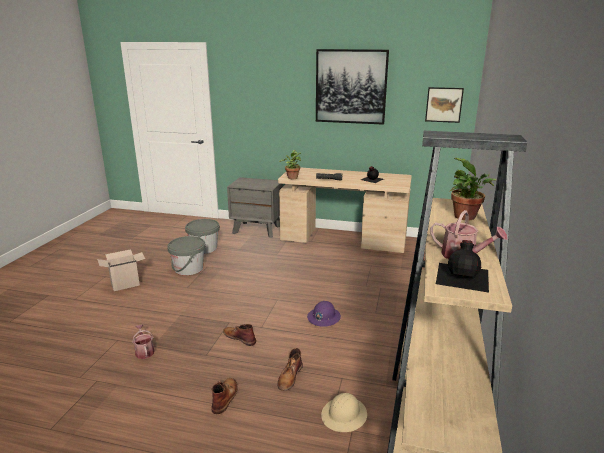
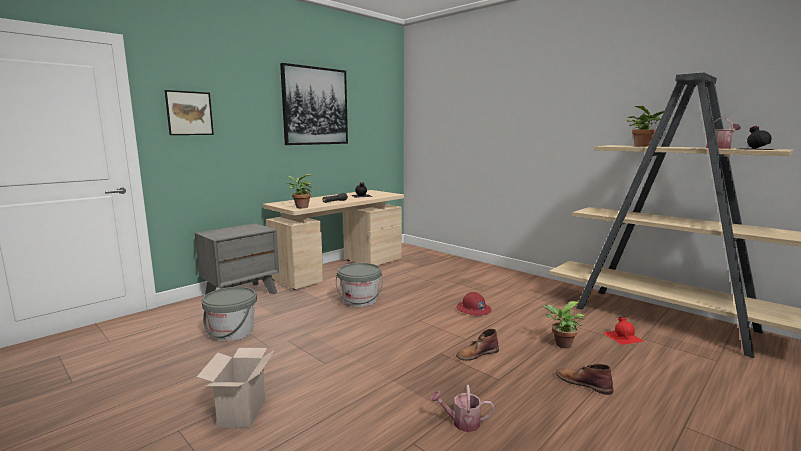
camera: 60 degrees left, 10 degrees down
(188, 269) = (274, 353): grey bucket -> grey bucket (360, 300)
(290, 377) = (561, 345): brown boot -> potted plant
(323, 317) = (473, 309): purple hard hat -> red hard hat
(344, 415) = (623, 336): beige hard hat -> red bottle
(444, 104) = (385, 123): picture -> picture (189, 113)

